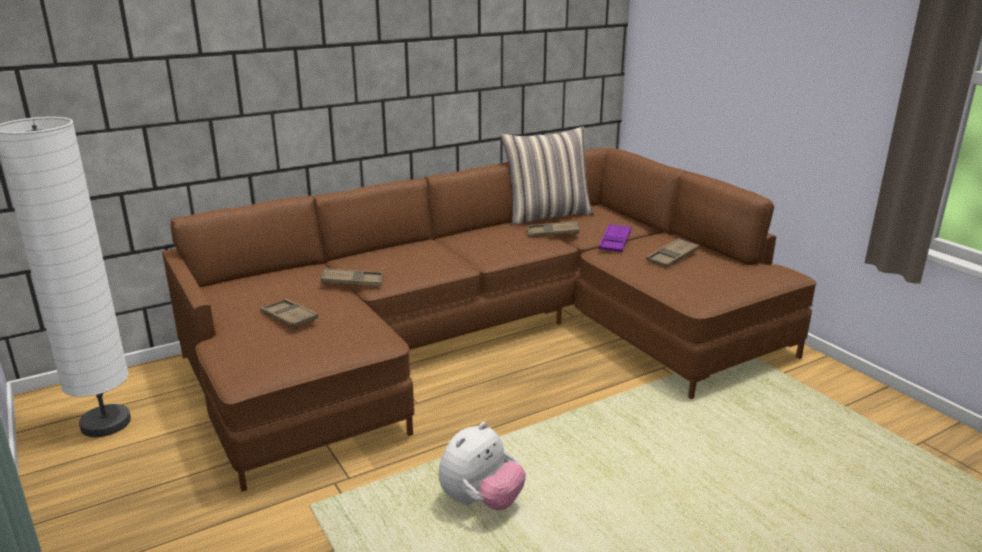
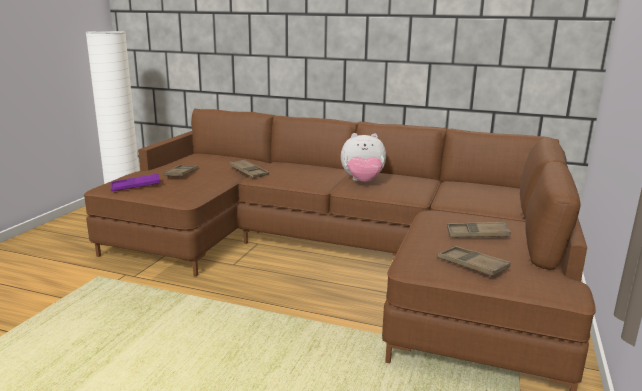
camera: 50 degrees right, 5 degrees down
(481, 501) = (146, 323): plush toy -> plush toy (362, 182)
(547, 215) = (458, 182): pillow -> none
(553, 233) = (429, 191): brown tray -> brown tray (472, 265)
(615, 242) = (461, 211): purple tray -> purple tray (135, 186)

